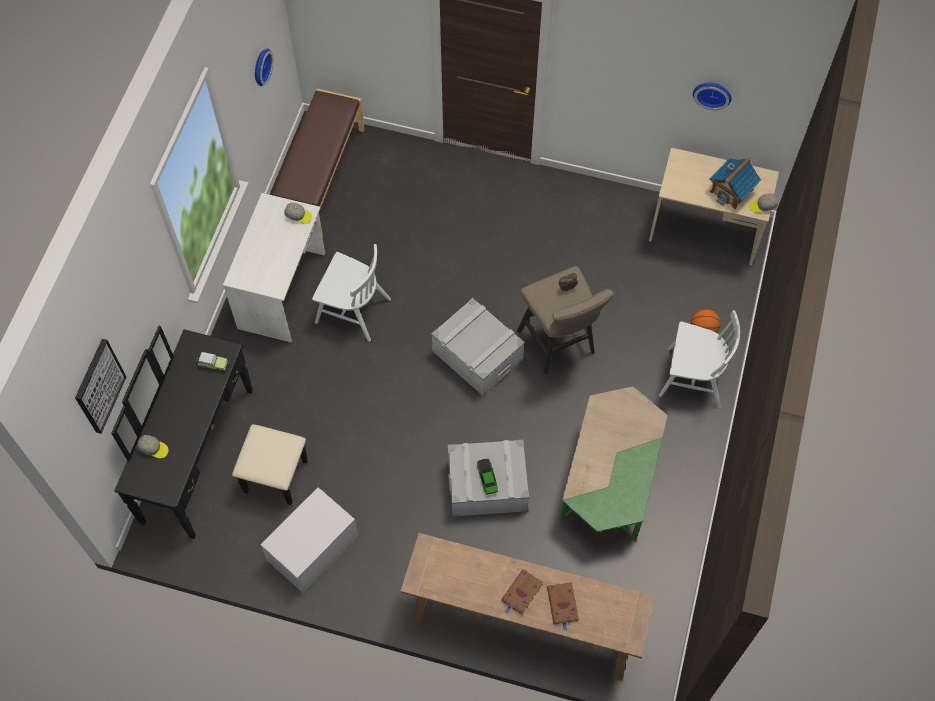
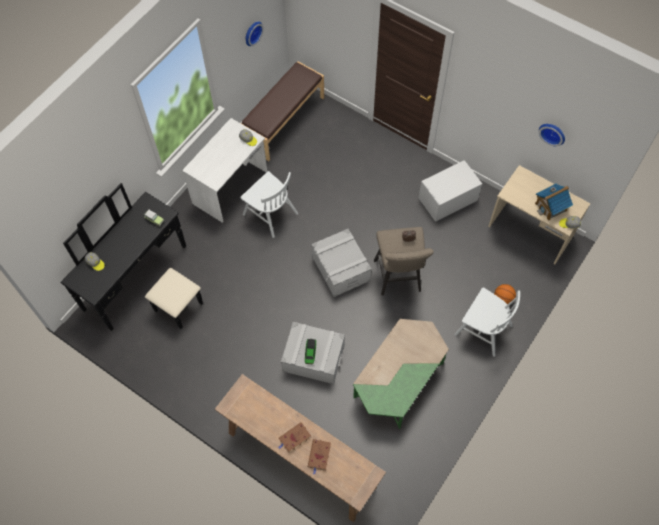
camera: 20 degrees right, 0 degrees up
(99, 386) = (58, 209): picture -> none
(313, 548) = (183, 362): white storage box -> white storage box (447, 199)

